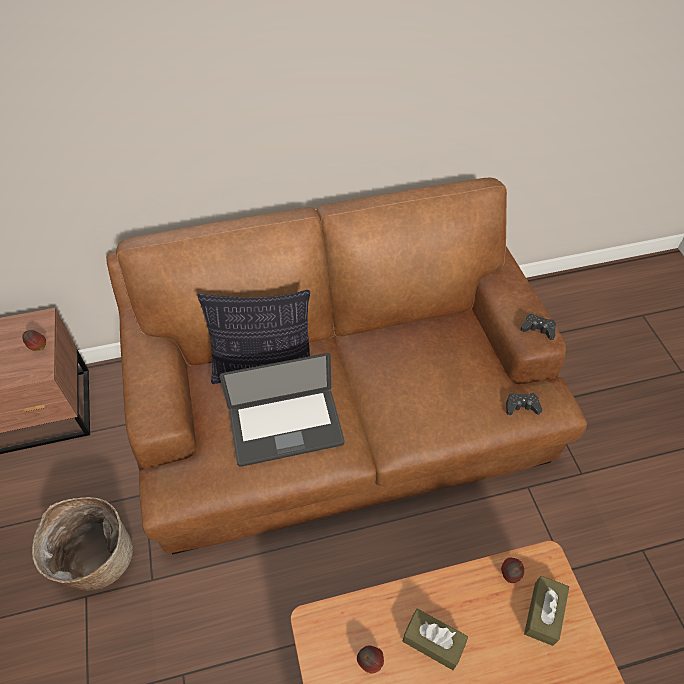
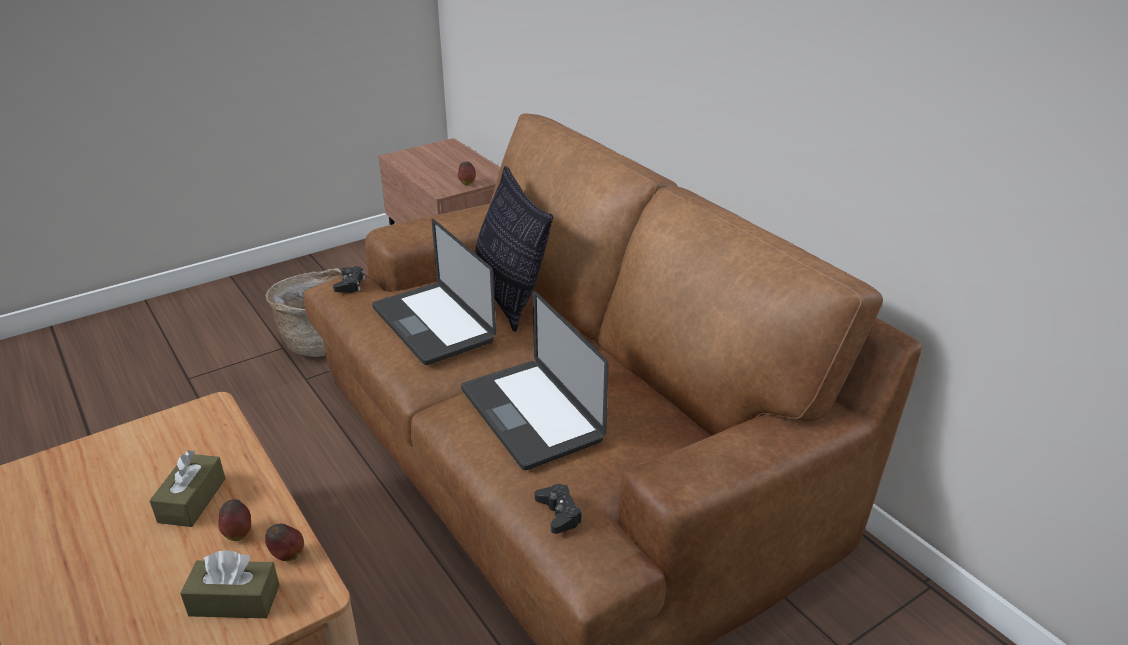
camera: 70 degrees right, 20 degrees down
(370, 662) = (168, 455): apple -> apple (238, 534)
(426, 394) = (530, 415): none -> laptop
(538, 329) = (690, 475): black game controller -> black game controller (350, 284)

